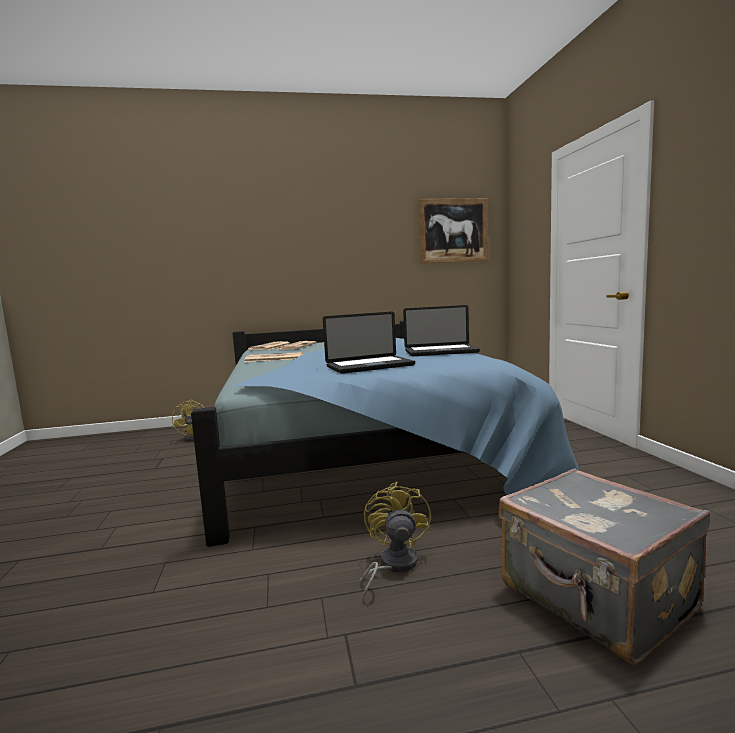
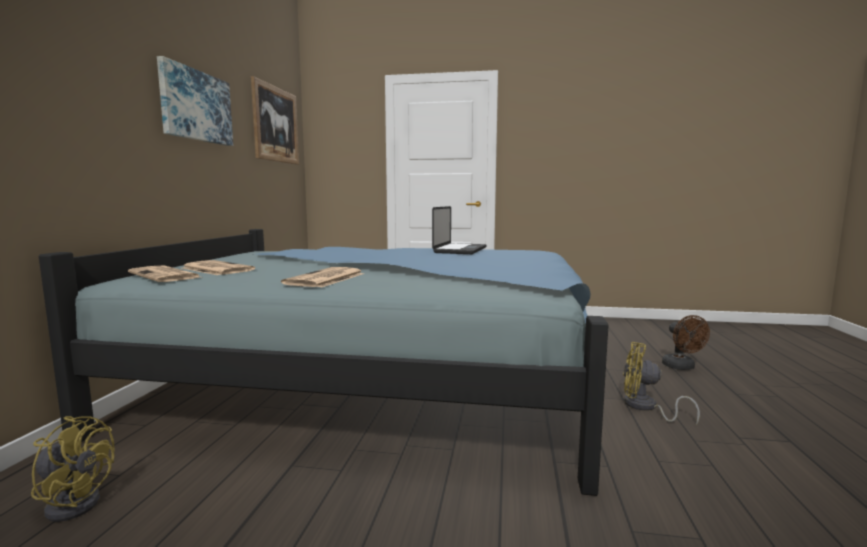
camera: 70 degrees left, 0 degrees up
(351, 238) = (195, 106): none -> picture
(370, 366) = (511, 262): laptop -> none
(595, 599) = (682, 367): grey suitcase -> brown fan

